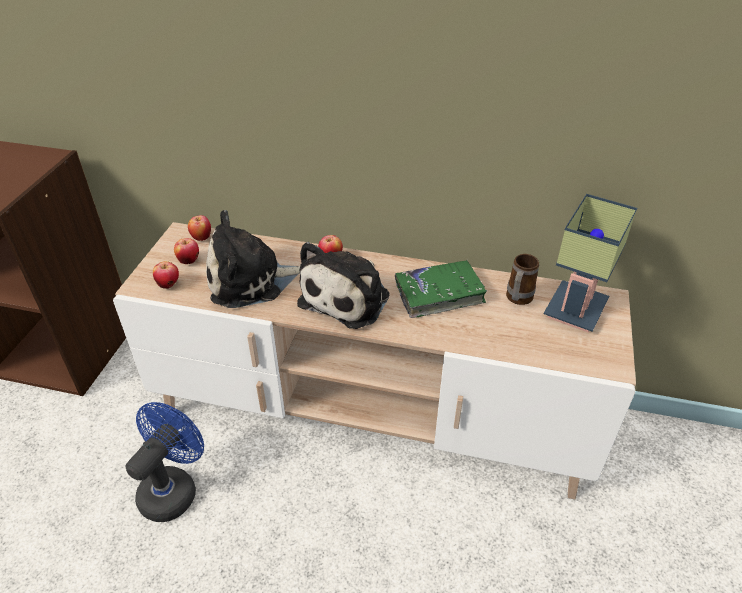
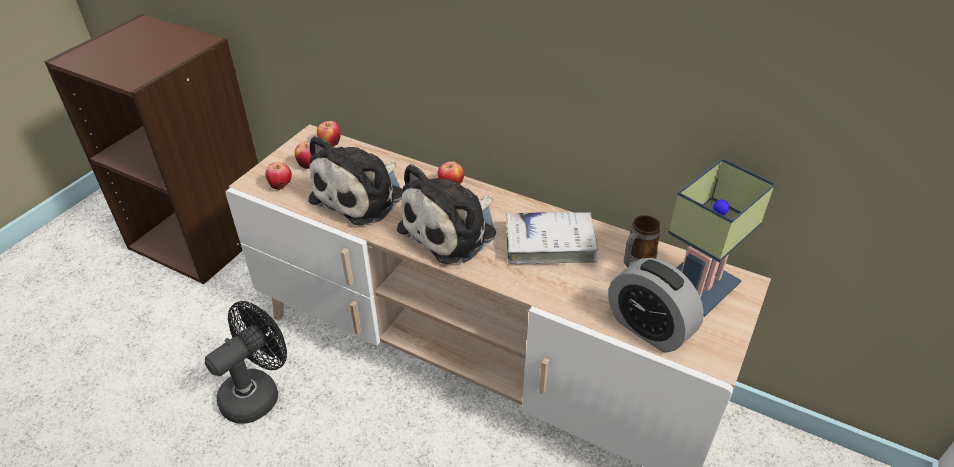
camera: 15 degrees right, 0 degrees up
(173, 488) = (257, 393): blue fan -> black fan
(251, 280) = (362, 195): plush toy -> plush toy turned 60 degrees counterclockwise
(439, 294) = (550, 244): green book -> white book
(550, 351) = (648, 328): none -> alarm clock

